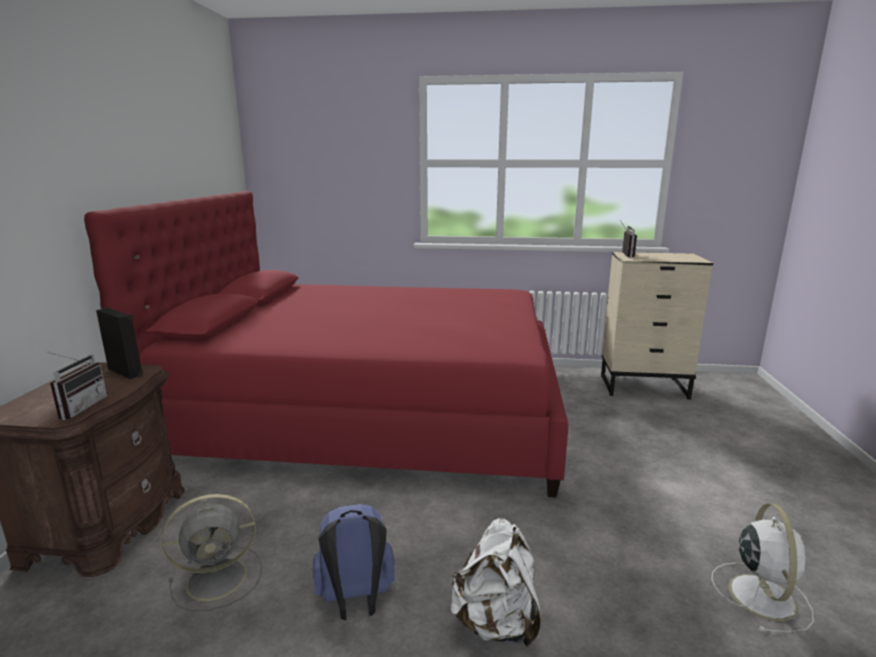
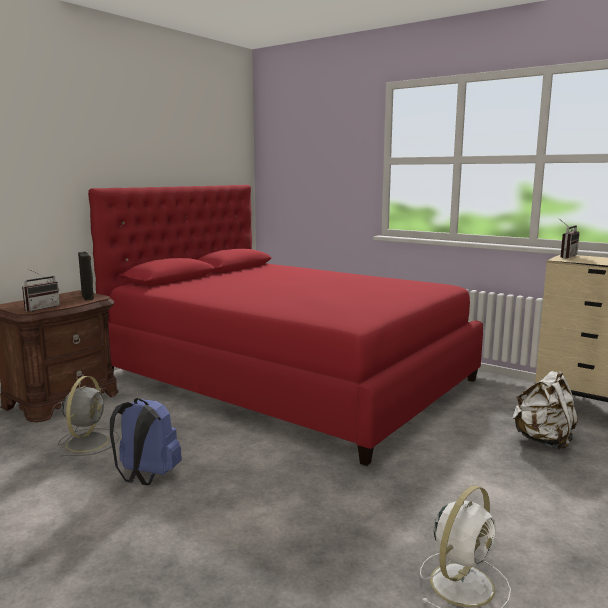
camera: 30 degrees right, 5 degrees down
(220, 578) = (88, 441): grey fan -> grey fan turned 90 degrees counterclockwise
(496, 622) = (218, 518): white backpack -> white backpack (544, 441)

